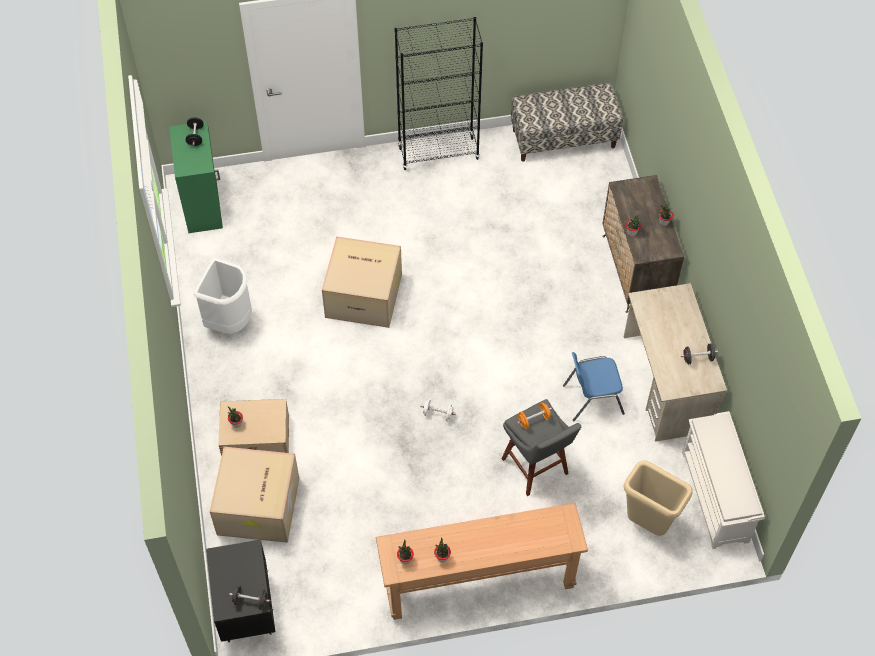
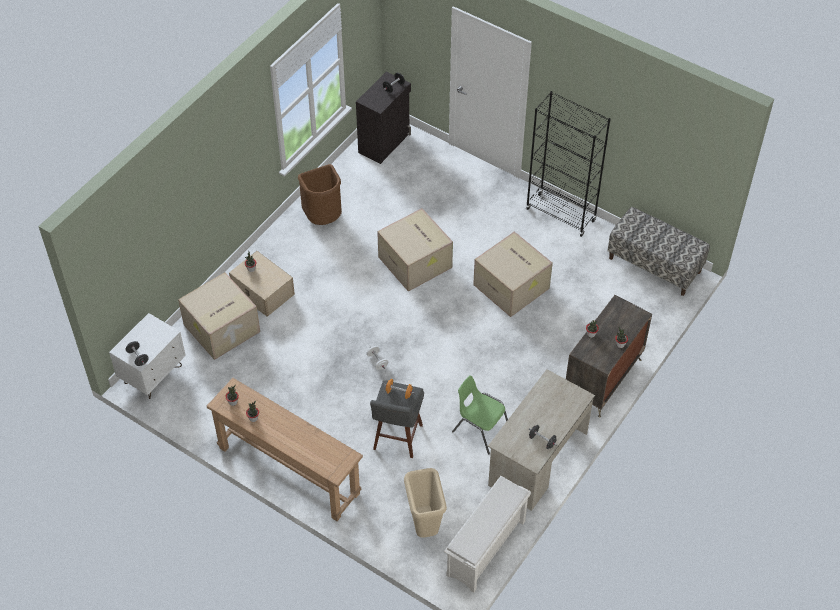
camera: 45 degrees right, 5 degrees down
(203, 205) = (385, 143): green cabinet -> black cabinet
(230, 322) = (323, 218): white trash can -> brown trash can
(246, 608) = (153, 375): black nightstand -> white nightstand
(472, 250) = (512, 286): none -> cardboard box
(592, 398) = (480, 429): blue chair -> green chair

